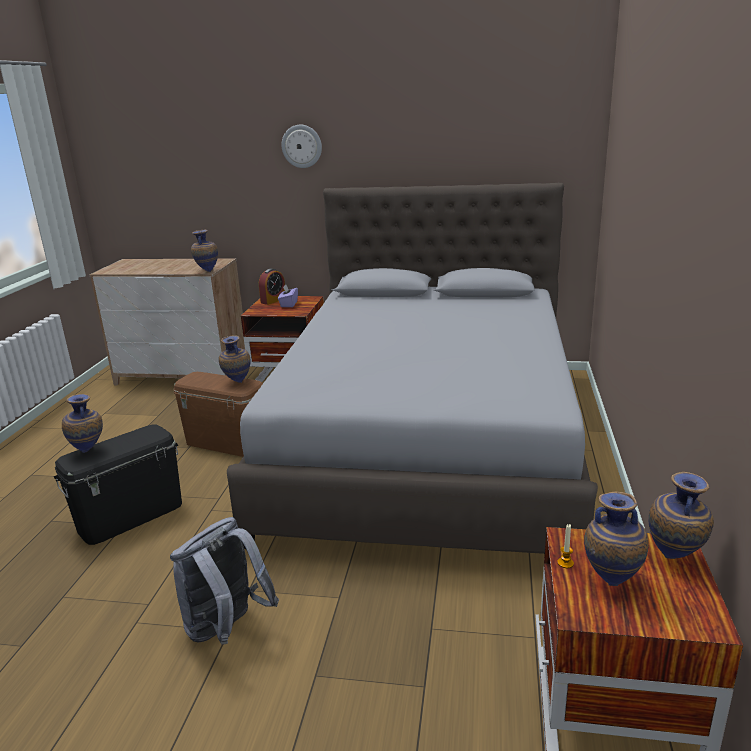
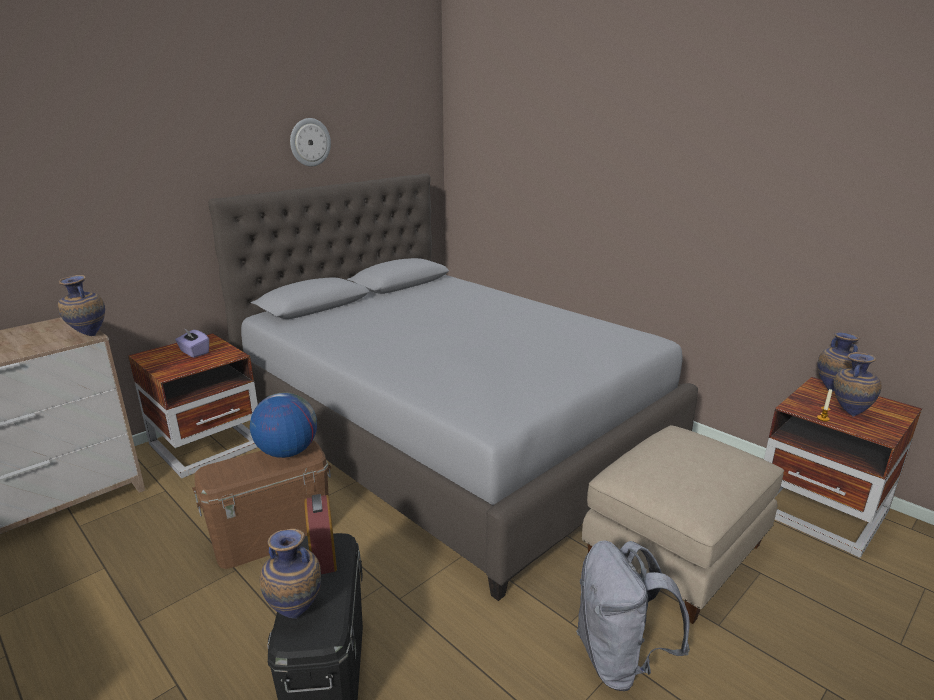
camera: 55 degrees left, 0 degrees up
(237, 383) = (287, 452): vase -> globe
(273, 300) = (161, 355): alarm clock -> alarm clock (323, 554)
(302, 146) = (162, 148): wall clock -> wall clock (309, 142)
(396, 617) = (674, 552): none -> beige ottoman

